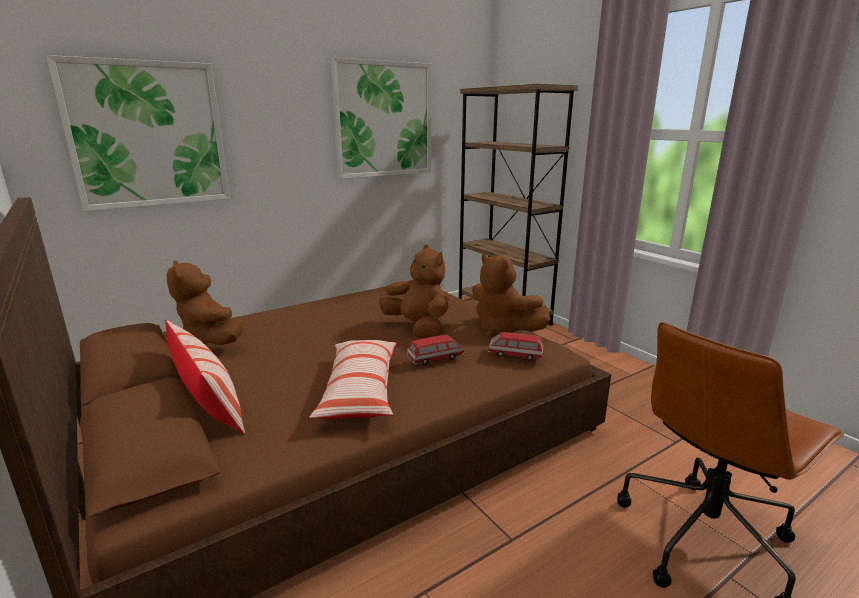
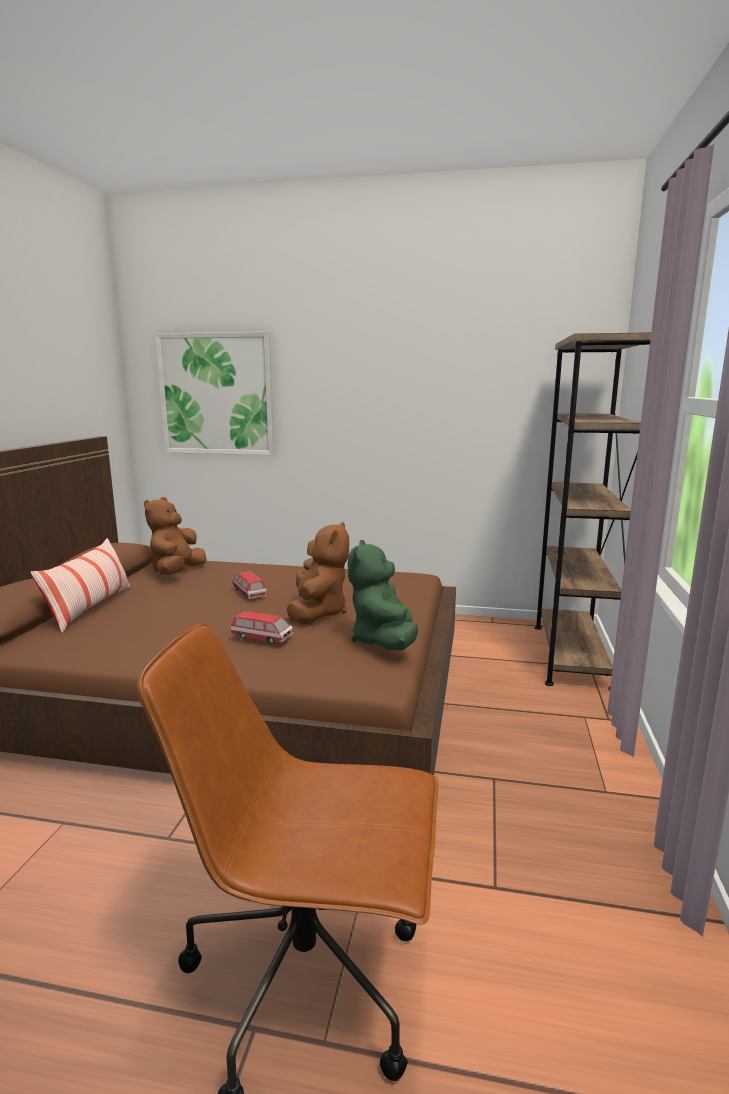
camera: 45 degrees right, 5 degrees down
(360, 390) = (168, 637): pillow -> none
(383, 120) = (449, 383): picture -> none
(503, 330) = (384, 641): brown plush toy -> green plush toy
(515, 355) = (328, 663): toy car -> toy car (249, 593)

